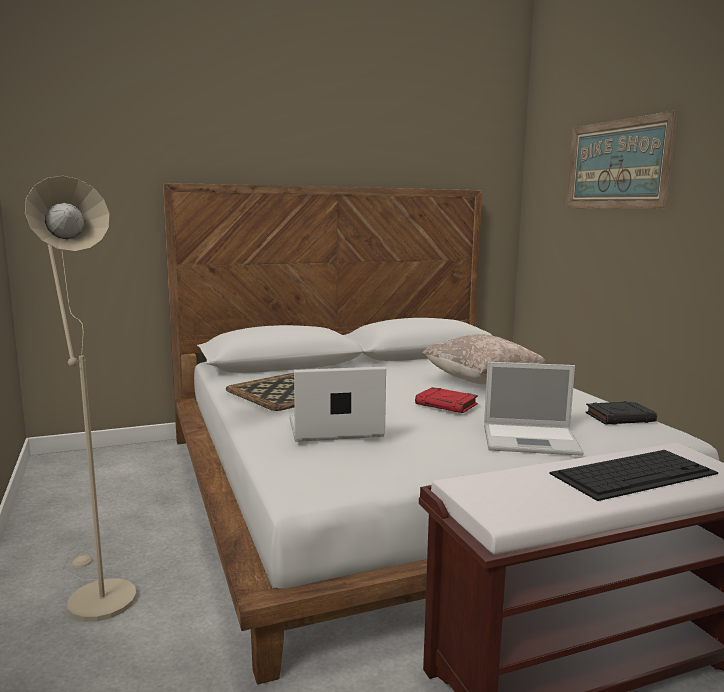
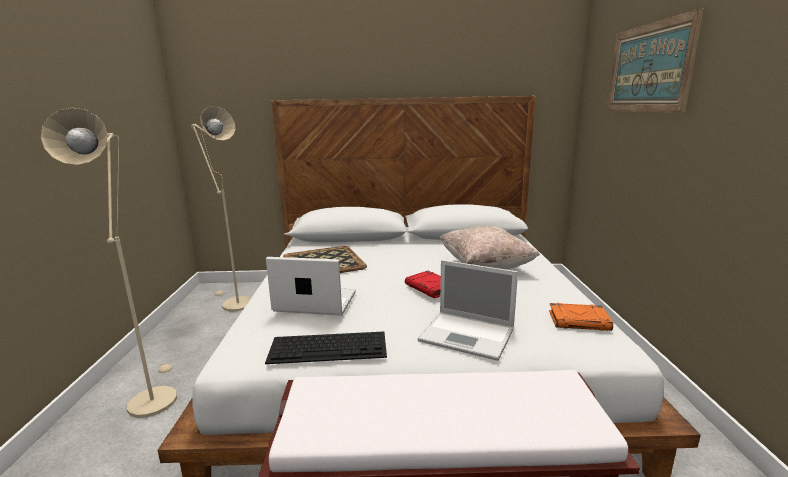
camera: 20 degrees right, 5 degrees up
(113, 473) = (234, 303): none -> beige floor lamp
(620, 417) = (579, 321): black book -> orange book
(634, 473) = (484, 404): keyboard -> keyboard (329, 347)

